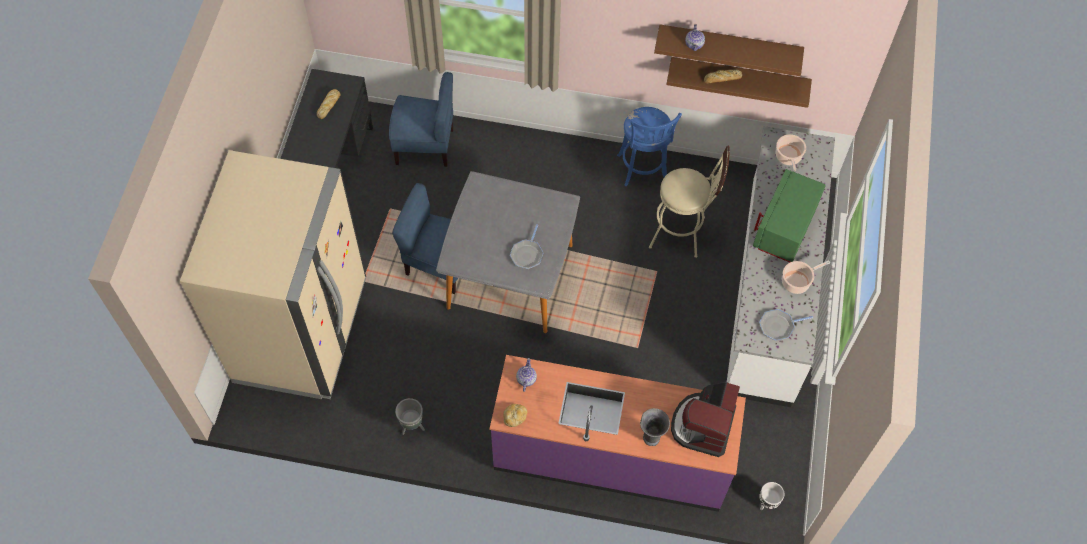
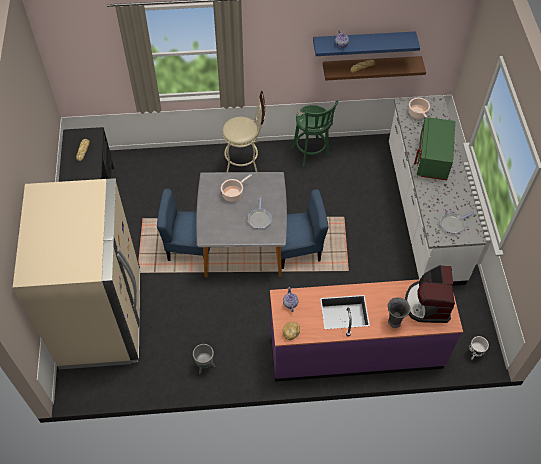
camera: 15 degrees left, 5 degrees down
(425, 146) = (155, 171): blue chair -> blue chair (297, 249)
(642, 170) = (311, 153): blue stool -> green stool
(682, 233) = (352, 188): beige stool -> beige stool (245, 167)
(729, 45) = (363, 42): brown shelf -> blue shelf
(797, 282) = (454, 192): cooking pot -> cooking pot (233, 194)

